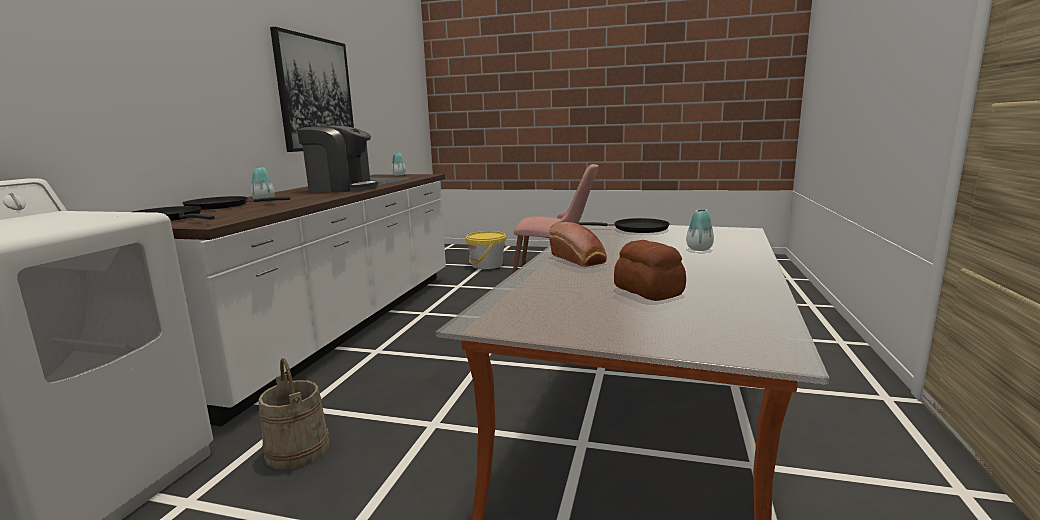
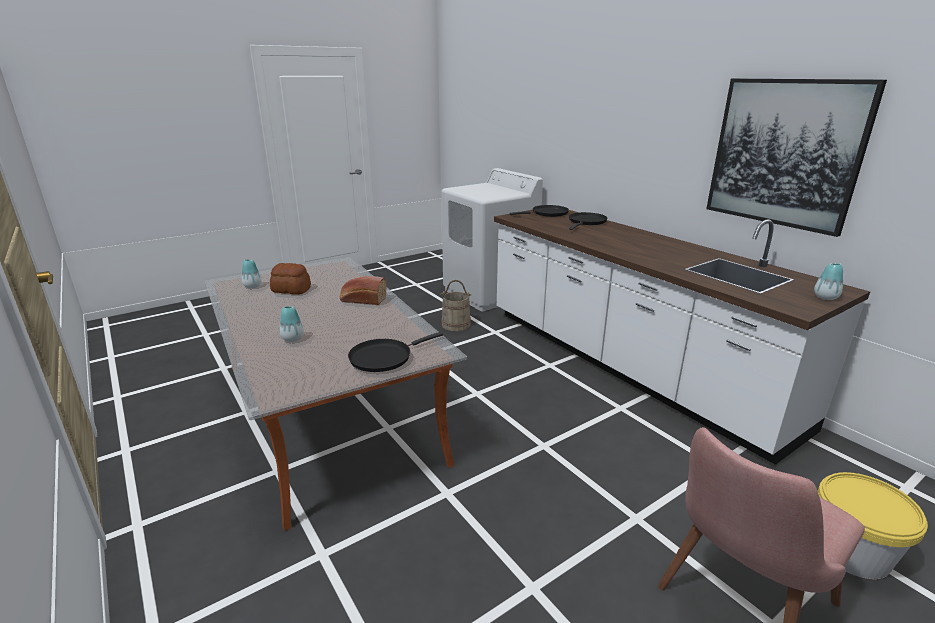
camera: 130 degrees right, 10 degrees up
(264, 200) = (605, 230): vase -> vase (252, 286)
(342, 188) = (657, 252): coffee machine -> none

